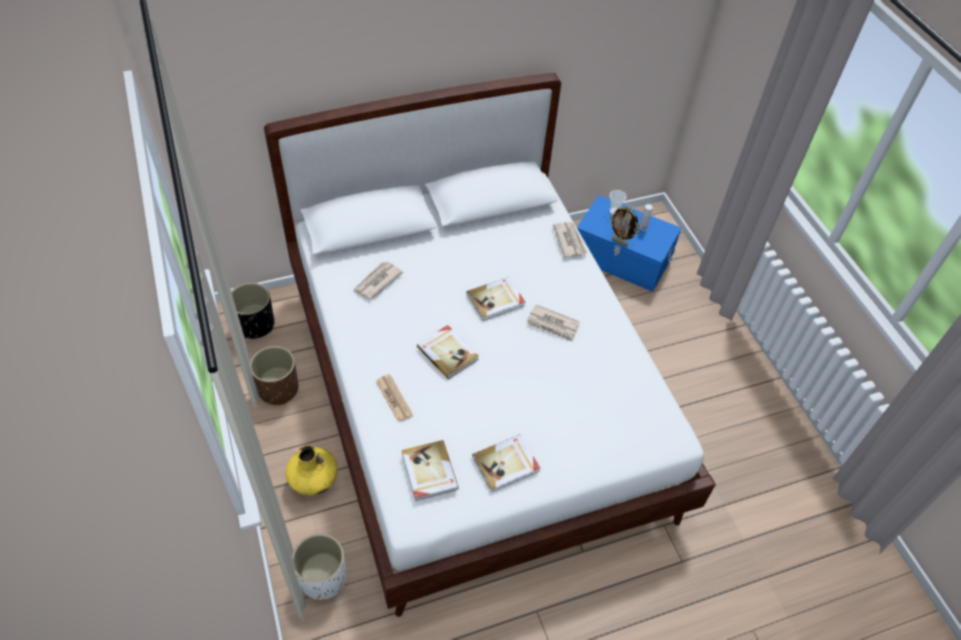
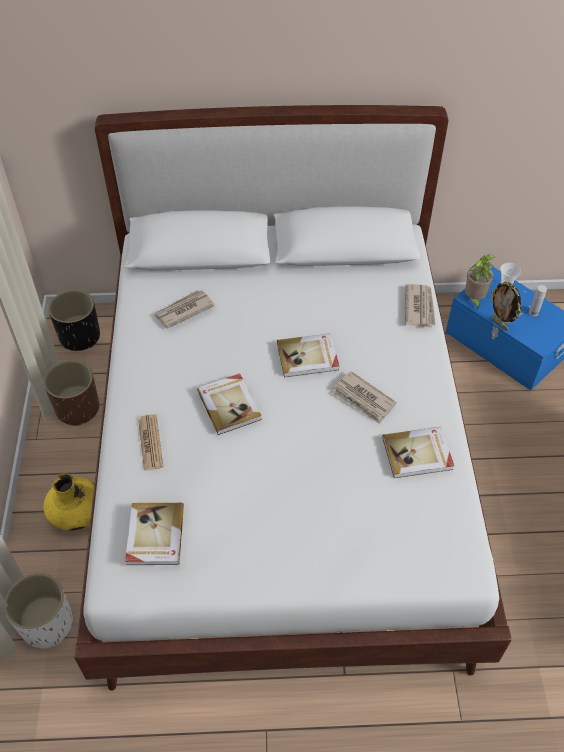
camera: 20 degrees right, 0 degrees up
(506, 464) = (247, 549): book -> book (418, 454)
(593, 226) = (474, 300): none -> potted plant

